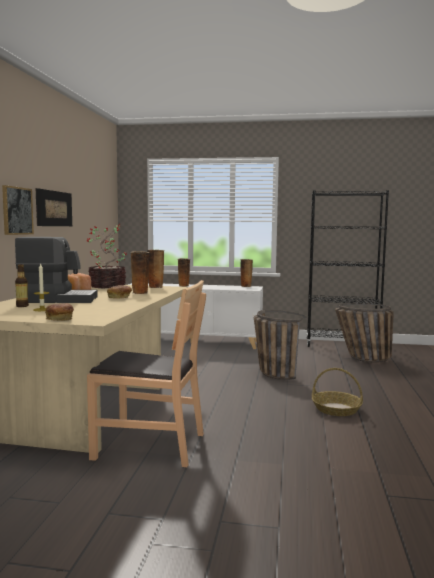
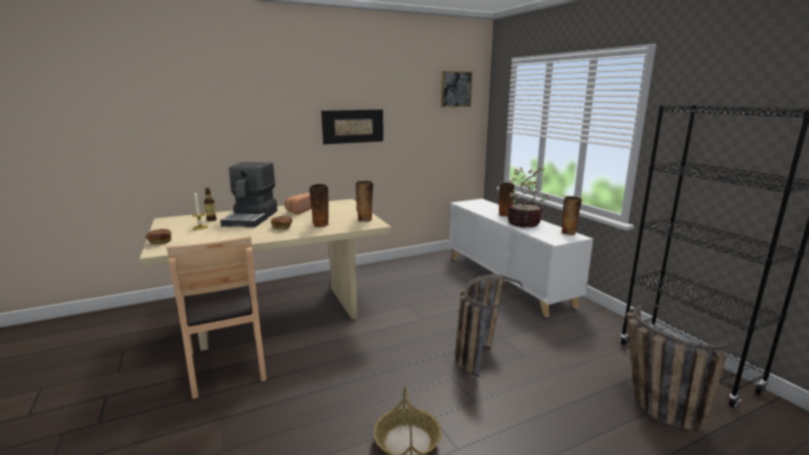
camera: 55 degrees right, 10 degrees up
(17, 211) = (292, 133): picture -> picture (456, 89)
(58, 299) = (252, 218): coffee machine -> coffee machine turned 45 degrees clockwise
(108, 286) = (346, 208): potted plant -> potted plant (524, 223)

